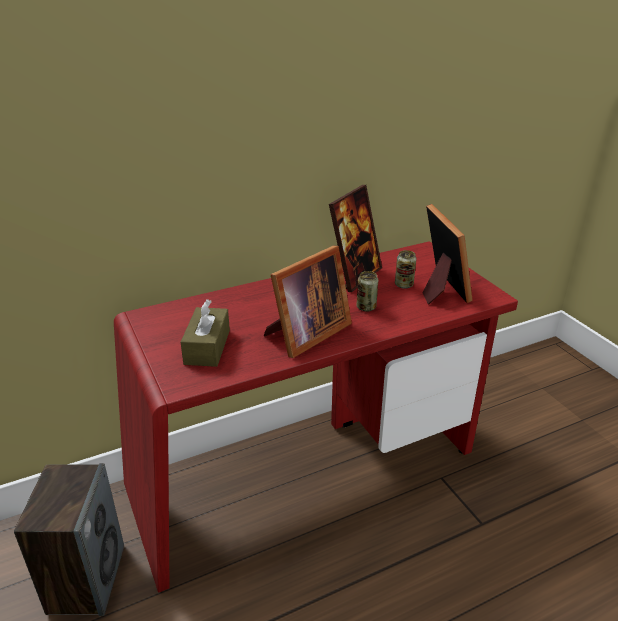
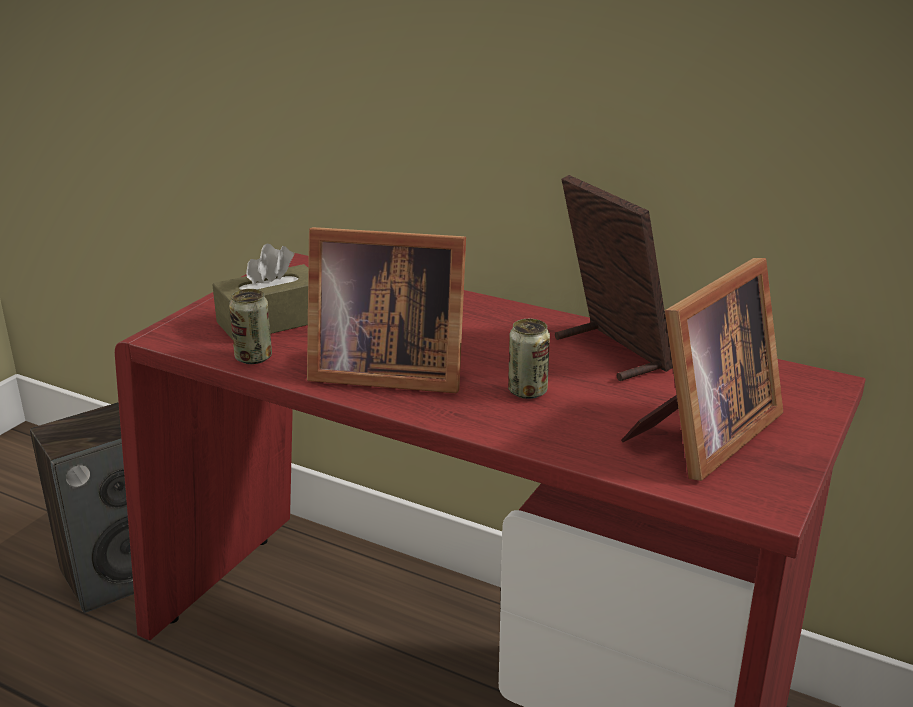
camera: 55 degrees right, 5 degrees down
(354, 276) = (610, 352): picture frame -> picture frame turned 120 degrees counterclockwise
(404, 285) = (653, 401): can -> can (253, 358)

